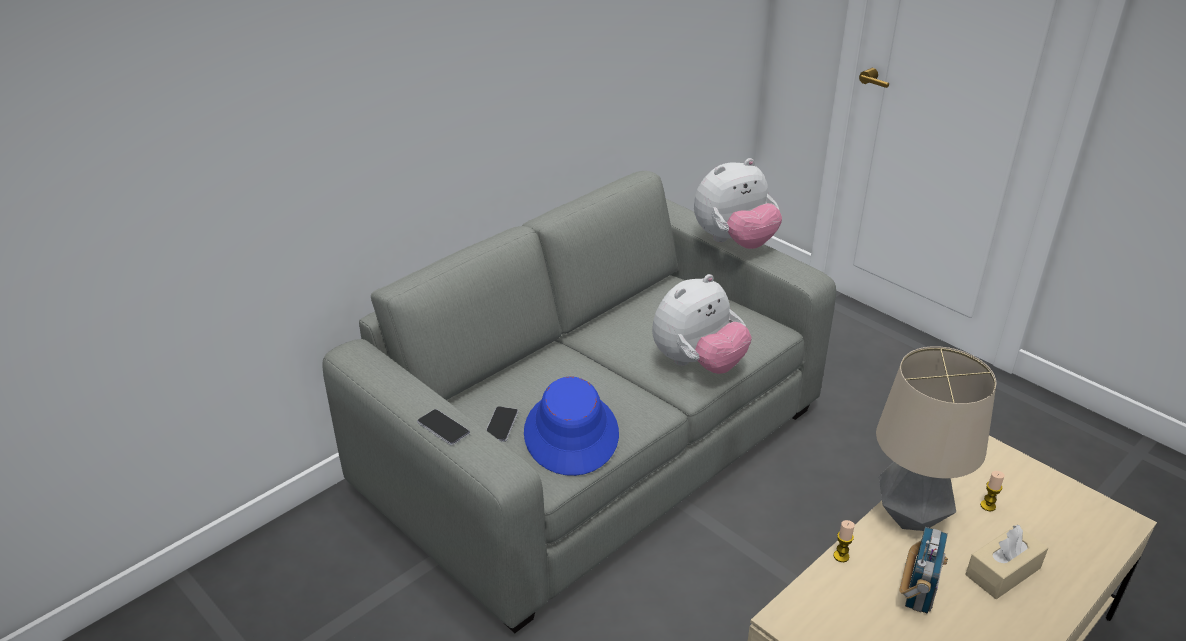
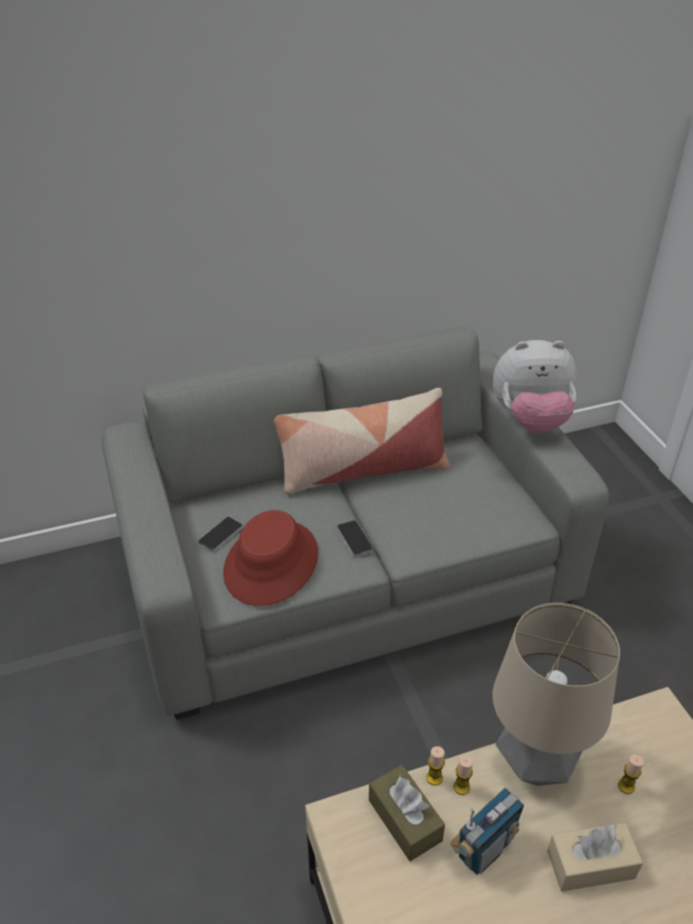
camera: 25 degrees right, 5 degrees up
(443, 428) = (142, 525): phone -> phone (354, 539)
(572, 433) = (271, 563): blue hat -> red hat
(593, 330) = (362, 469): none -> pillow
(698, 363) = (432, 532): plush toy -> none
(841, 597) = (405, 820): none -> brown tissue box
(867, 555) = (461, 787): none -> candle

